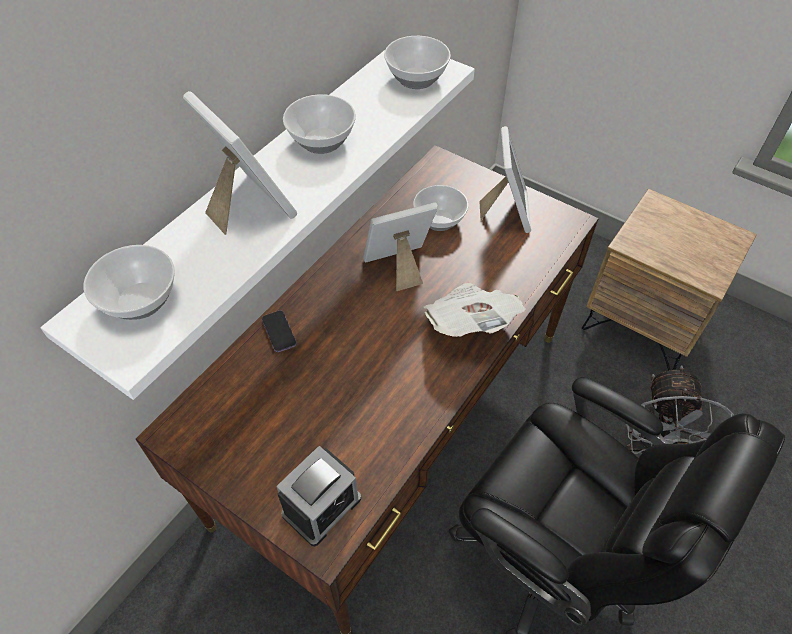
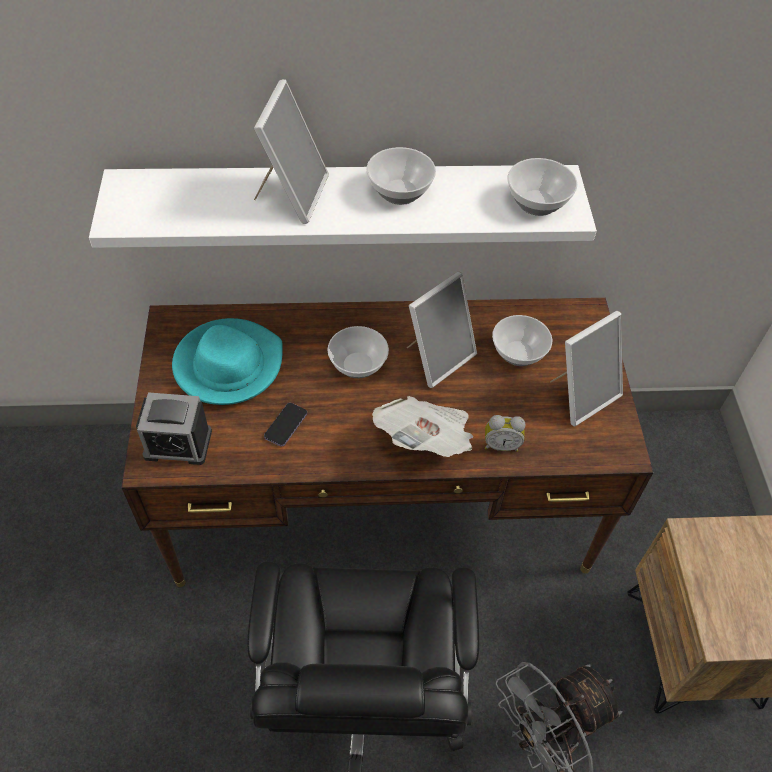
camera: 50 degrees right, 0 degrees up
(141, 301) = (161, 198): bowl -> bowl (358, 366)
(270, 414) = (228, 365): none -> turquoise hat
(279, 332) = (303, 323): phone -> phone (286, 425)
(399, 267) = (437, 357): picture frame -> picture frame turned 105 degrees clockwise
(511, 282) = (501, 445): none -> alarm clock

